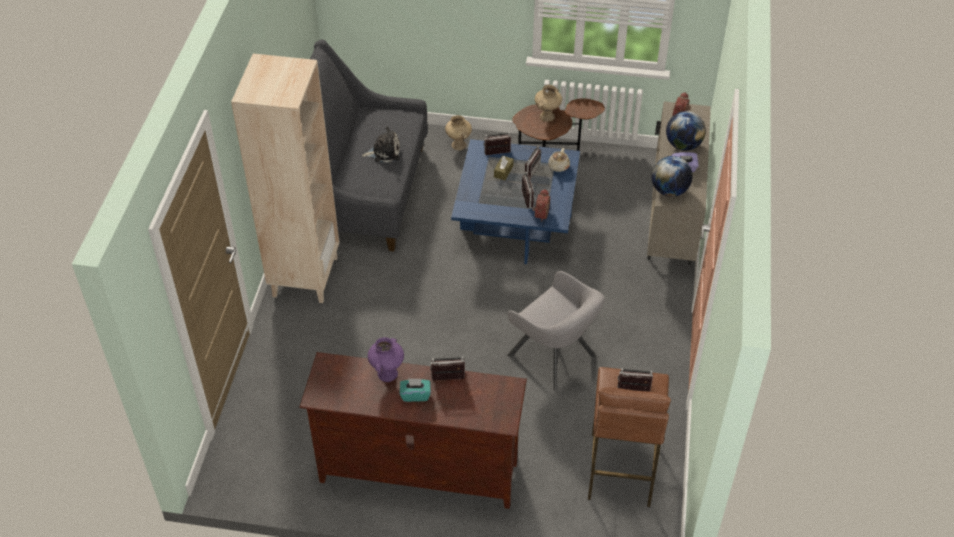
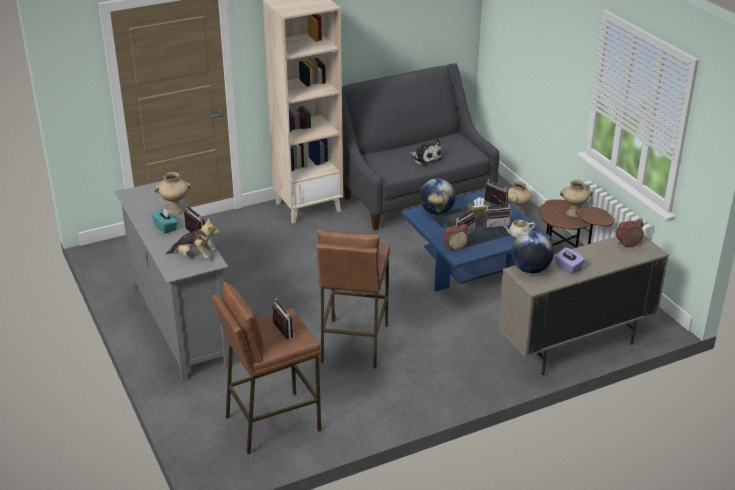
camera: 55 degrees right, 15 degrees down
(387, 373) = (175, 210): purple vase -> beige vase
(418, 472) = (179, 325): brown tv stand -> grey tv stand
(489, 395) = (194, 256): none -> plush toy
(555, 358) = (353, 343): grey armchair -> brown stool
(683, 145) = (596, 257): globe -> globe (436, 211)

